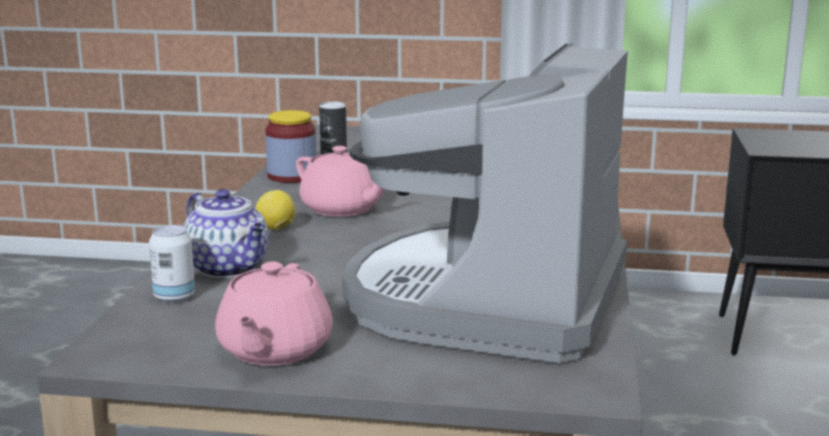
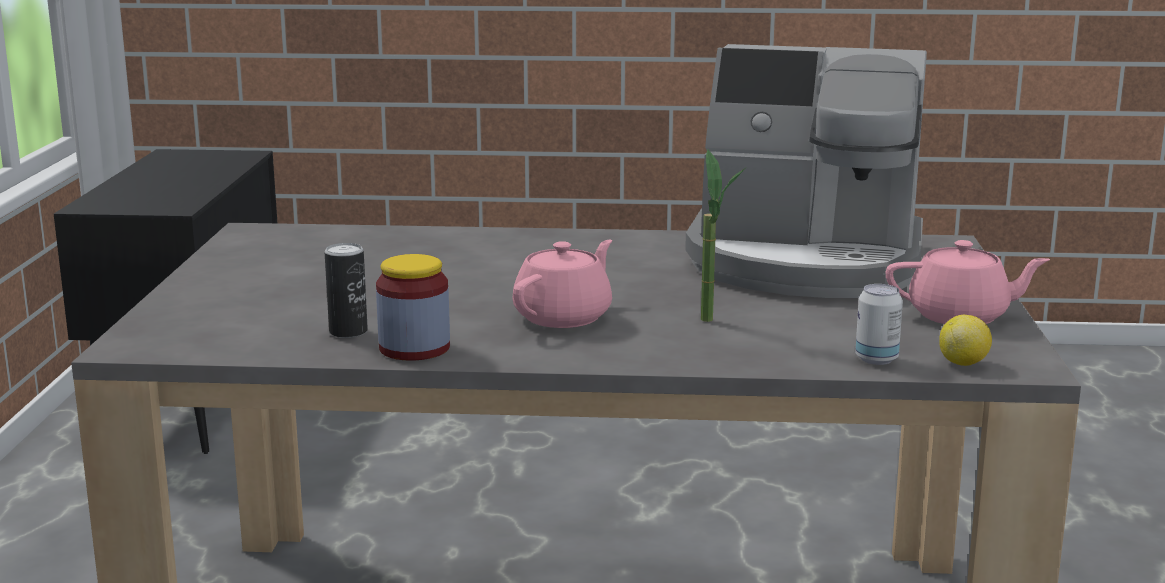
camera: 95 degrees left, 0 degrees up
(229, 268) = (784, 346): teapot -> none
(276, 229) = (647, 339): lemon -> lemon (963, 363)
(304, 251) = (715, 323): none -> potted plant

